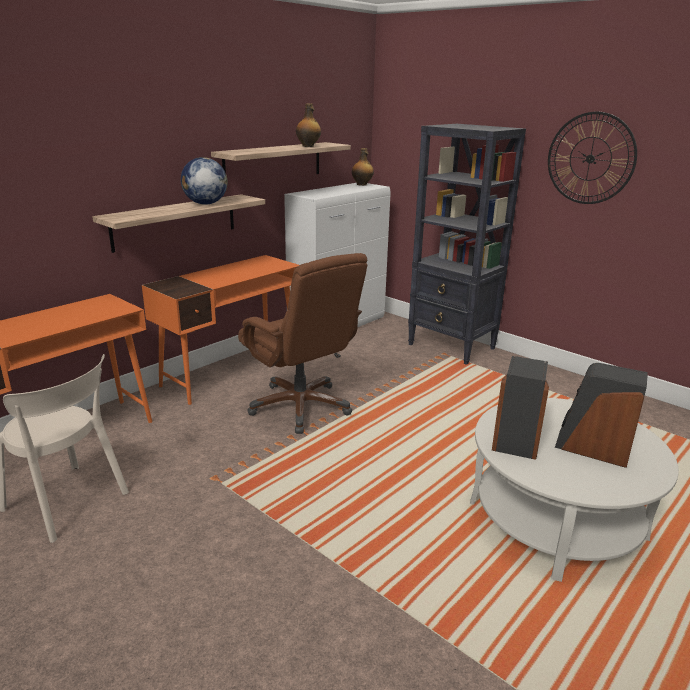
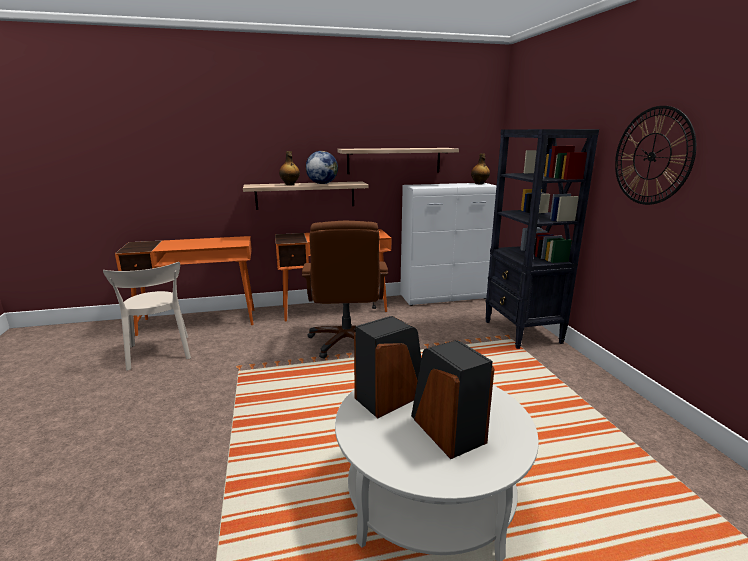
camera: 35 degrees right, 5 degrees down
(308, 146) = (419, 148): bottle -> bottle (290, 184)

